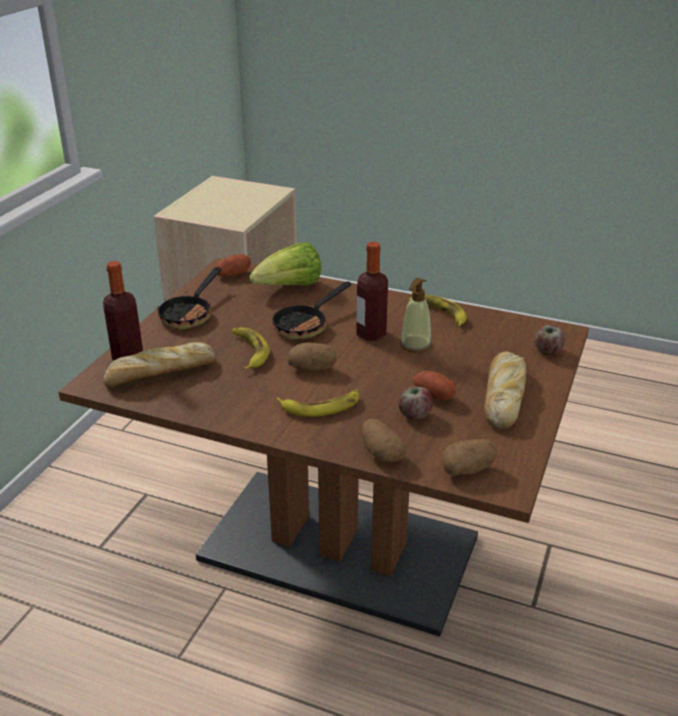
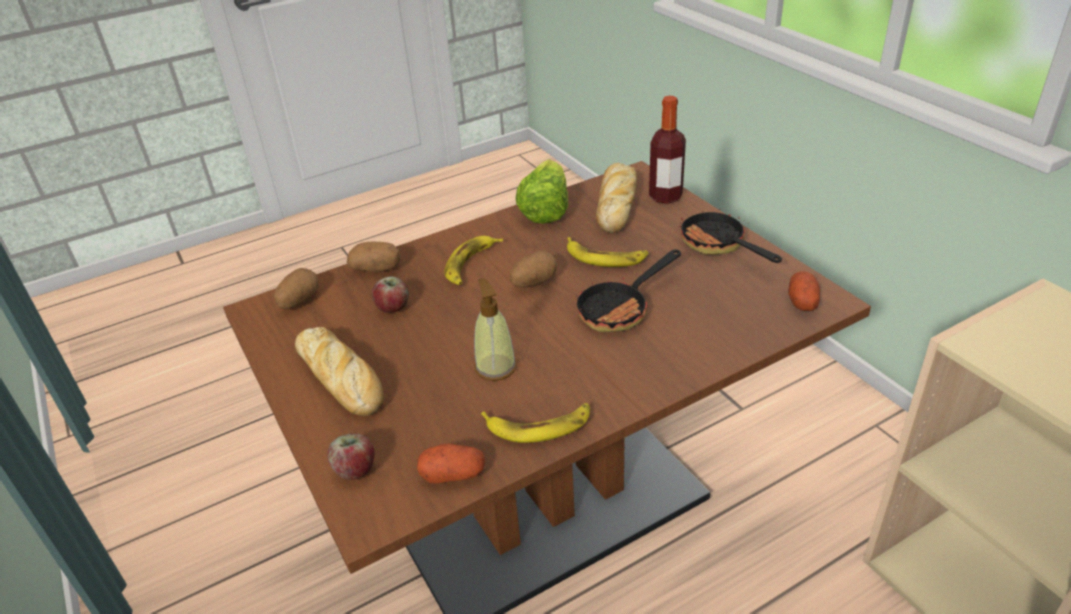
camera: 130 degrees right, 5 degrees up
(290, 287) = (726, 332): lettuce -> lettuce (545, 210)
(306, 325) = (620, 309): frying pan -> frying pan turned 120 degrees counterclockwise
(371, 334) = (552, 346): bottle -> none
(433, 395) = (403, 333): potato -> potato (453, 474)

